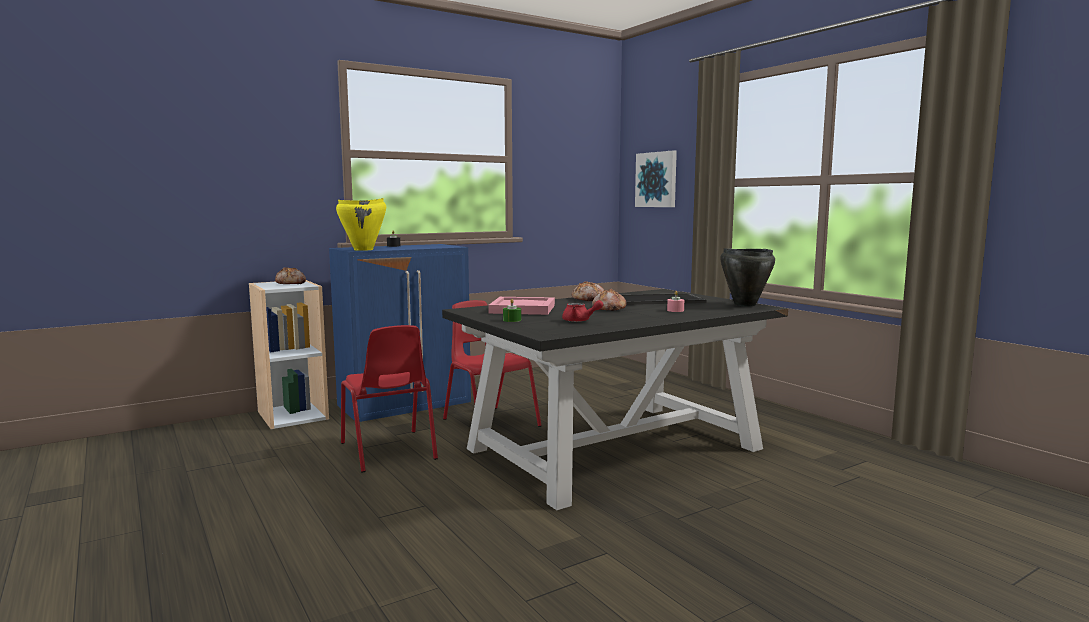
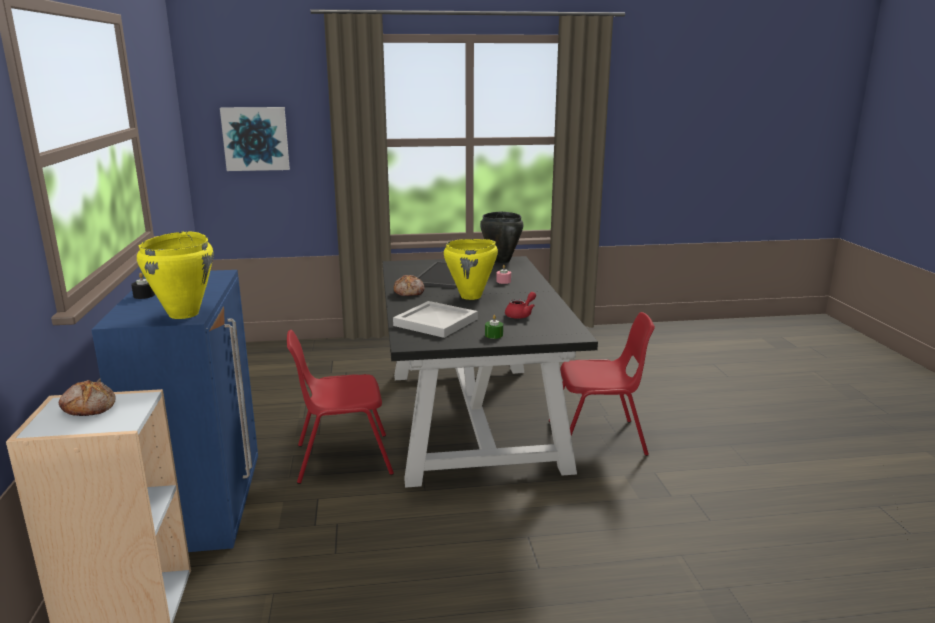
camera: 65 degrees left, 10 degrees up
(388, 451) = (367, 537): red chair -> red chair (598, 439)
(523, 309) = (435, 322): pink tray -> white tray
(608, 309) = (471, 296): bread -> yellow cooking pot

